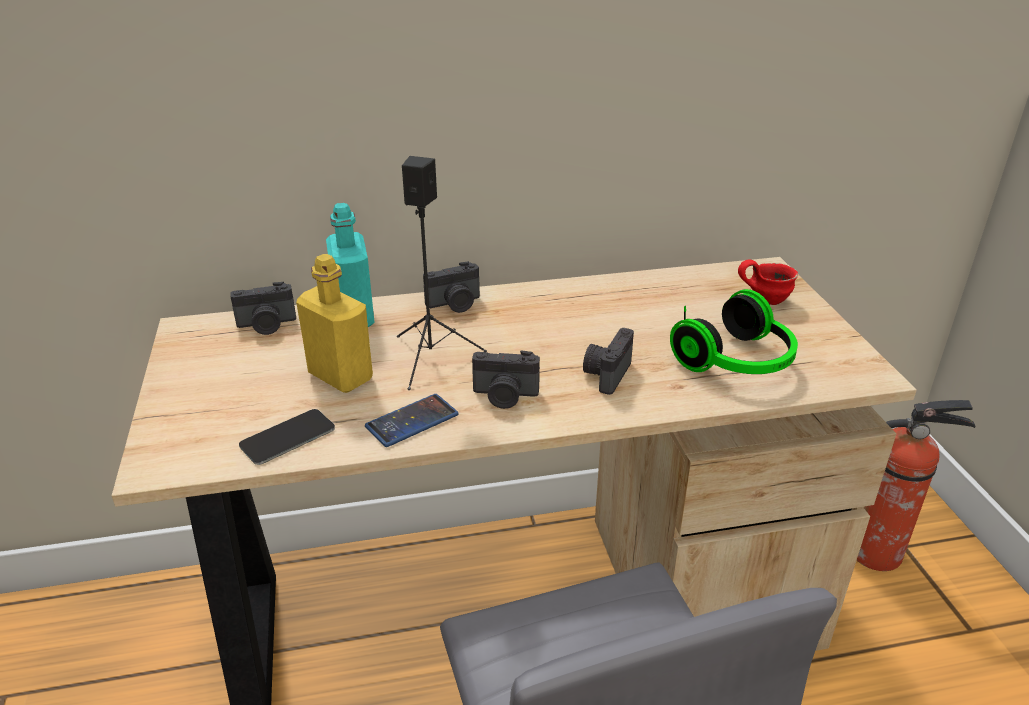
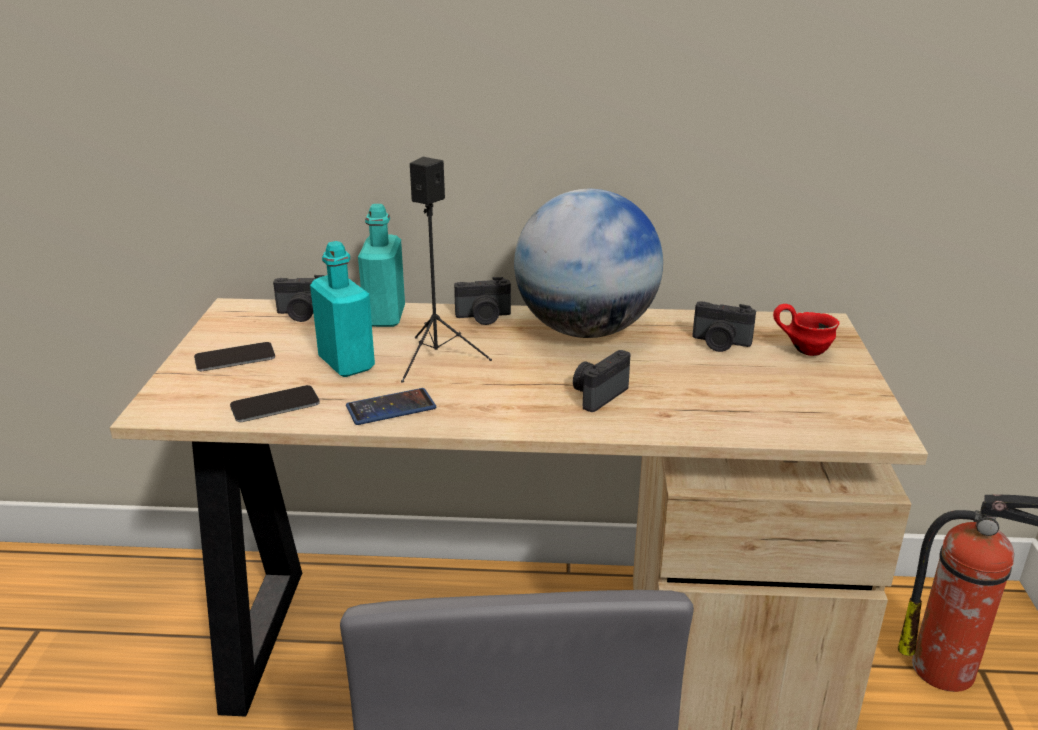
camera: 15 degrees right, 5 degrees down
(216, 387) = (235, 357): none -> phone
(340, 376) = (346, 363): yellow bottle -> turquoise bottle
(505, 396) = (488, 399): camera -> camera (720, 343)
(560, 305) = (585, 330): none -> globe
(738, 362) = (741, 402): headphones -> none

